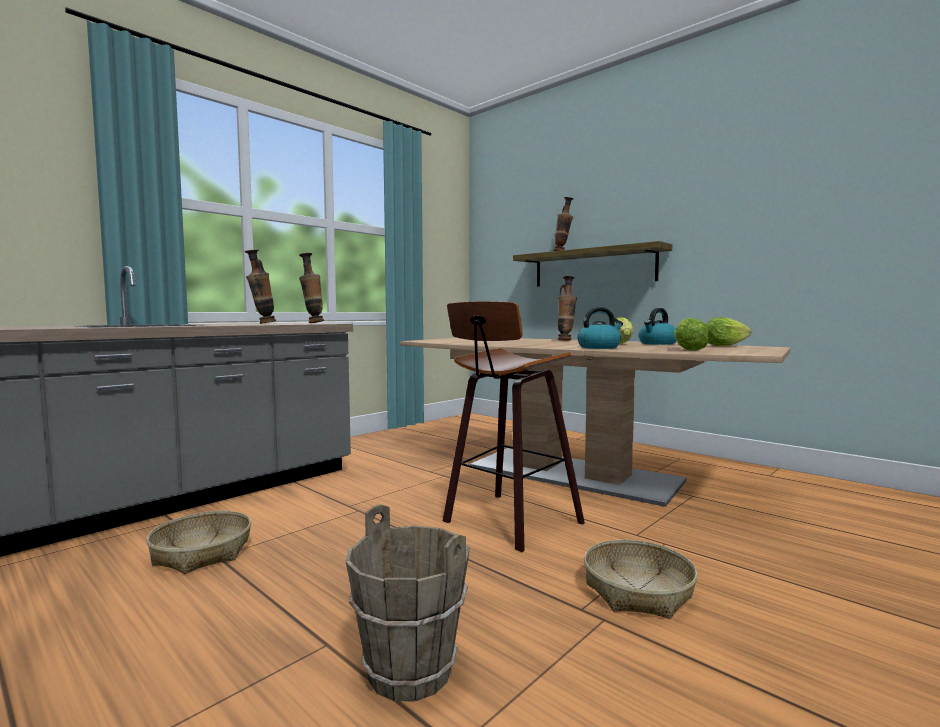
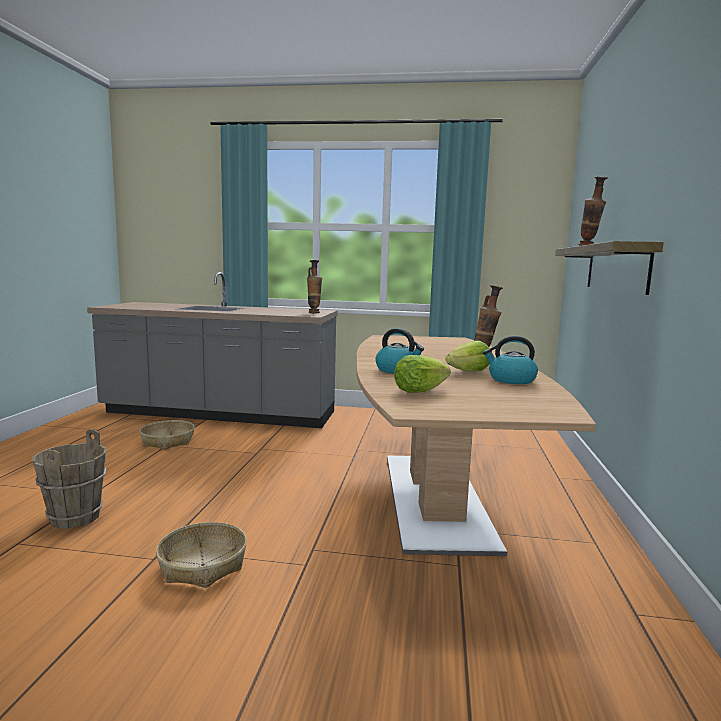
camera: 55 degrees right, 5 degrees up
(261, 323) = (283, 311): vase -> none
(508, 522) = (284, 497): stool -> none
(724, 345) = (537, 399): lettuce -> none

